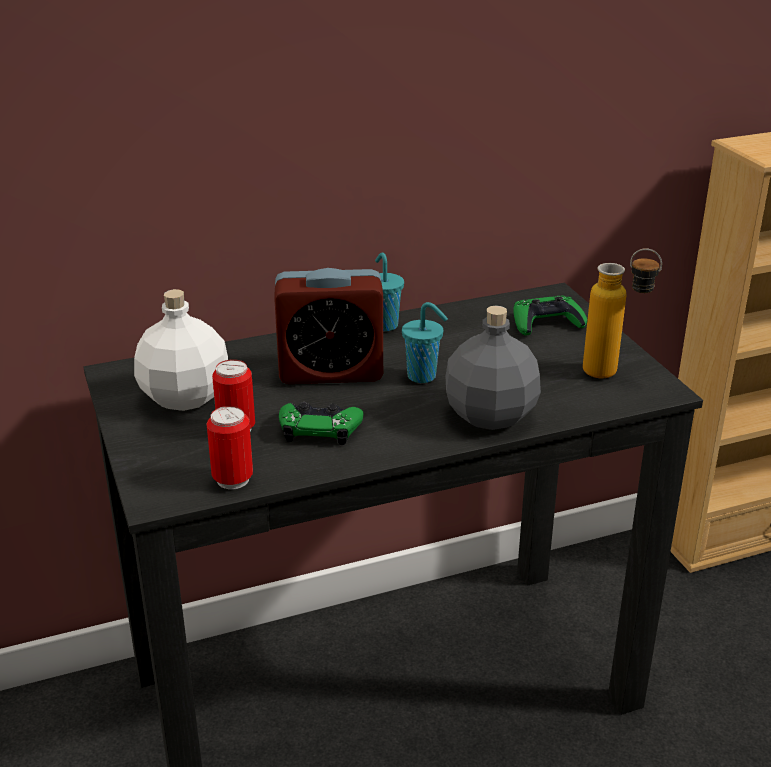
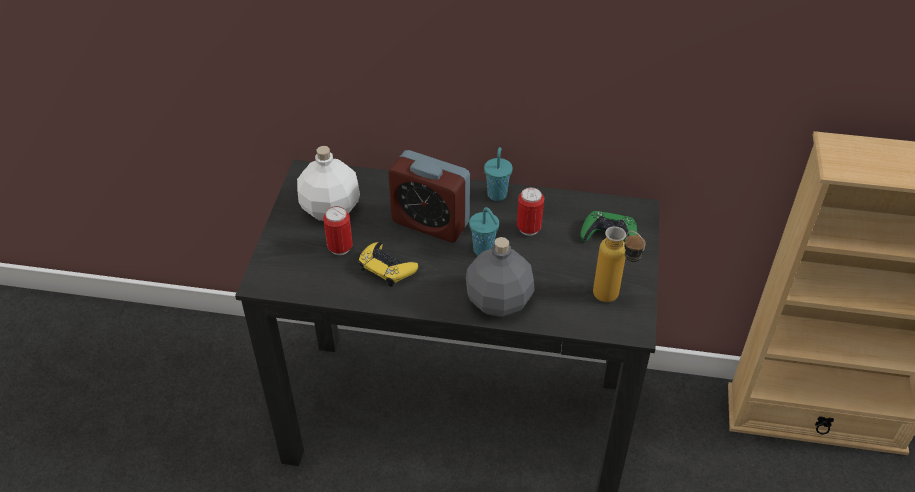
camera: 30 degrees right, 15 degrees up
(233, 480) = (310, 286): can -> can (529, 228)
(319, 429) = (387, 268): green game controller -> yellow game controller

